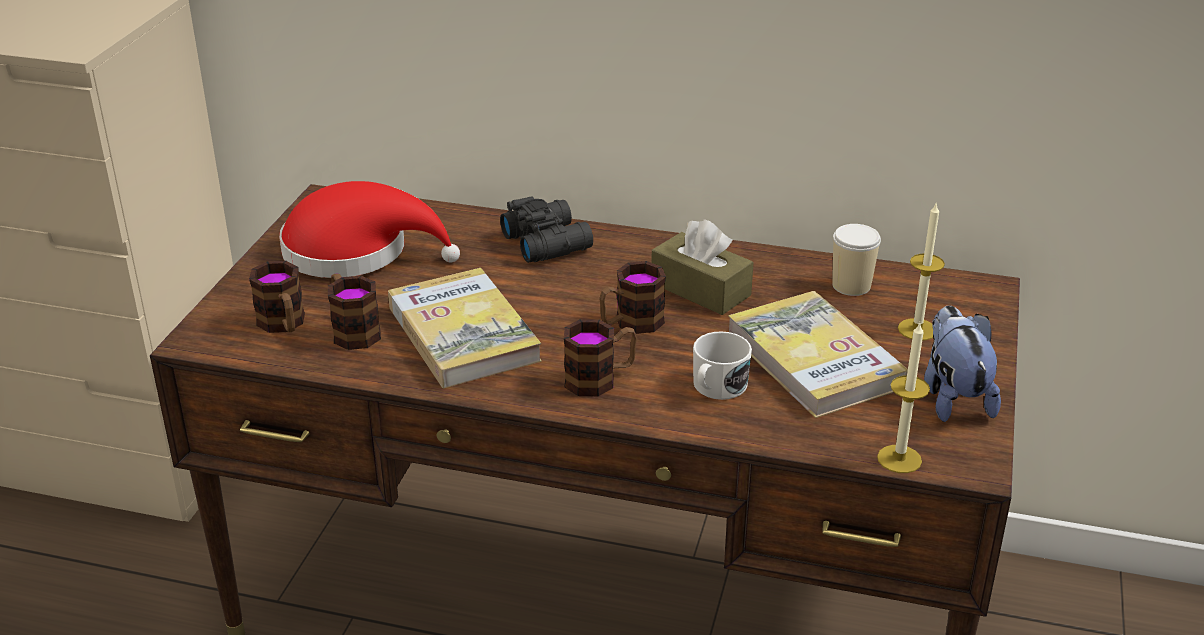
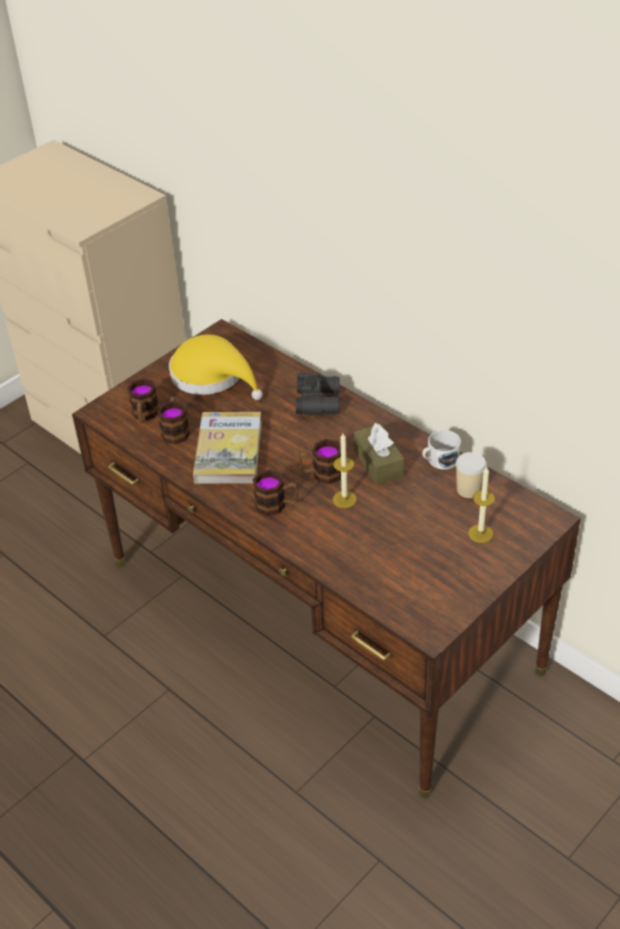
camera: 30 degrees right, 10 degrees up
(356, 251) = (212, 376): red hat -> yellow hat
(716, 388) = (333, 532): white mug -> white mug (439, 461)
(814, 360) = (402, 533): book -> none
(899, 459) = (393, 613): candle -> candle (344, 499)
(953, 397) = (459, 586): plush toy -> none

